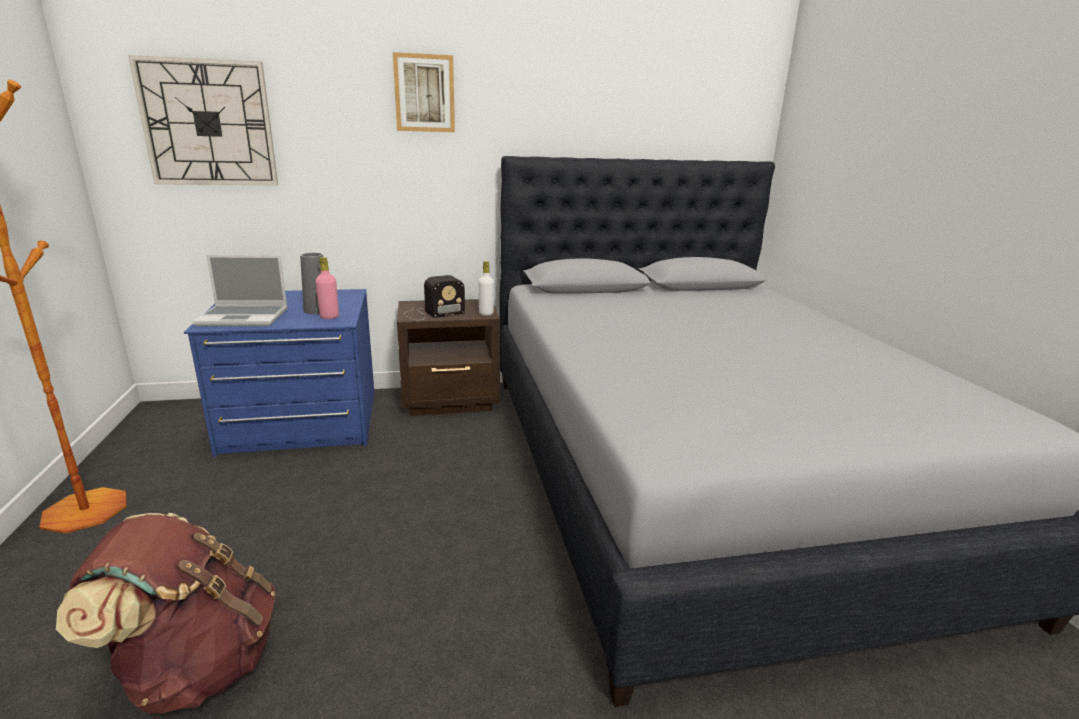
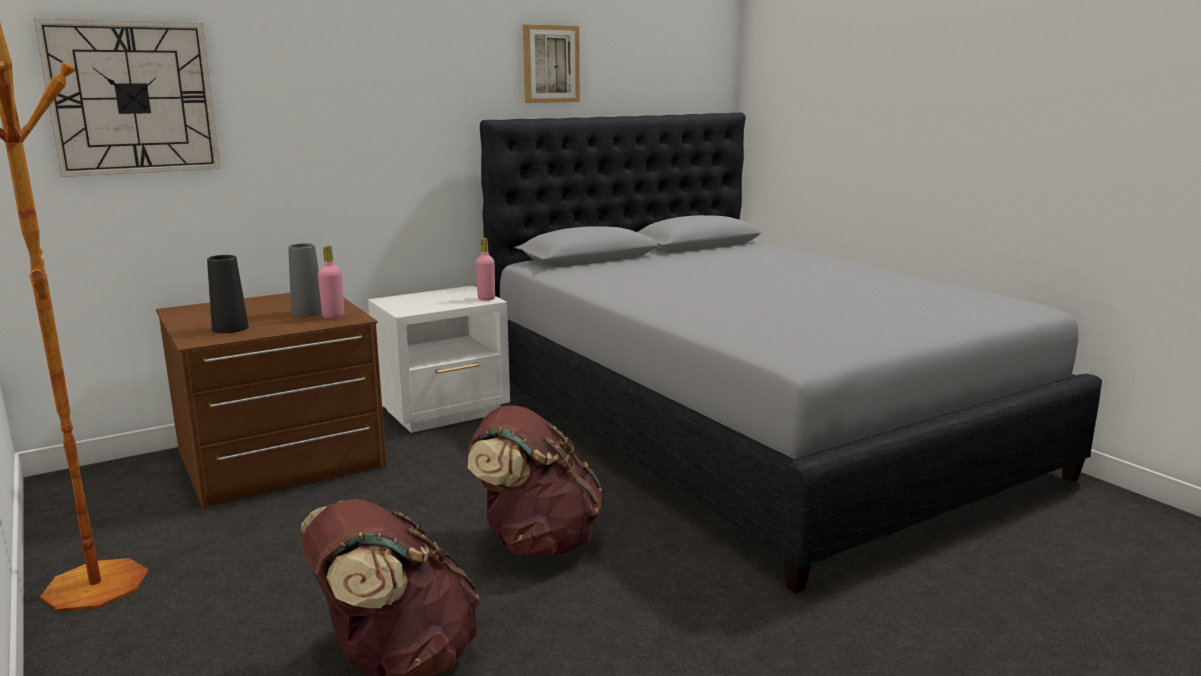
camera: 20 degrees left, 5 degrees down
(244, 317) = (230, 328): laptop -> black vase
(302, 422) = (281, 460): blue dresser -> brown dresser
(415, 558) = (536, 542): none -> brown backpack
(424, 93) = (389, 54): picture -> picture (550, 64)
(432, 313) = (425, 305): radio -> none
(451, 401) = (445, 412): brown nightstand -> white nightstand
(486, 313) = (486, 299): white bottle -> pink bottle

